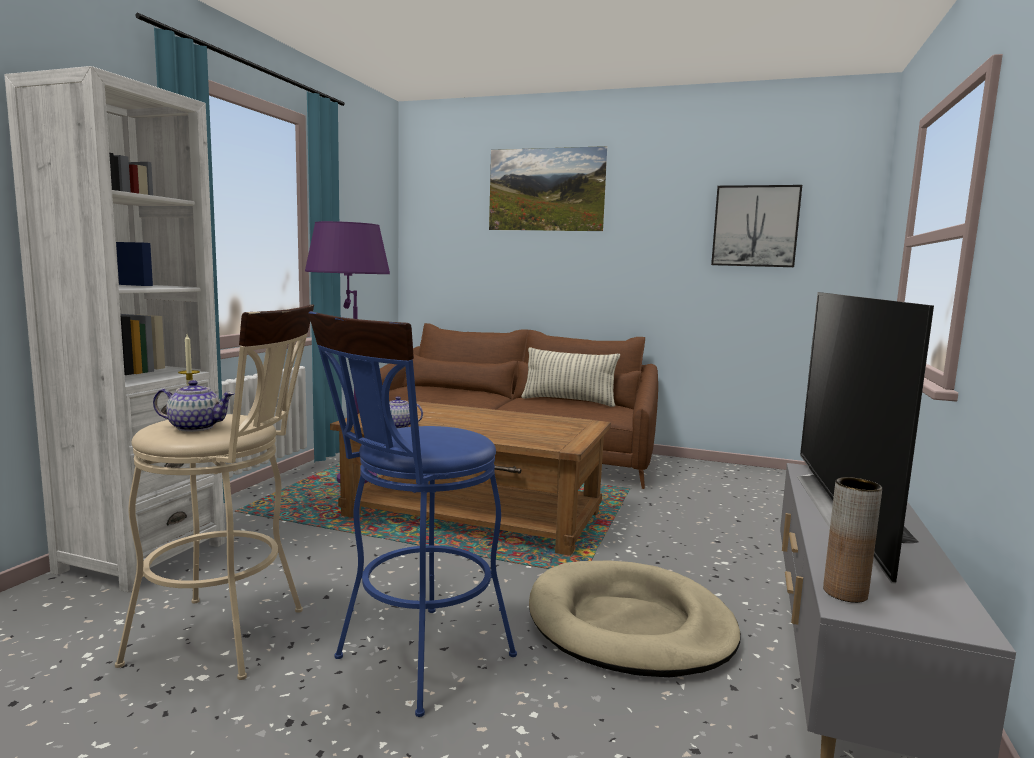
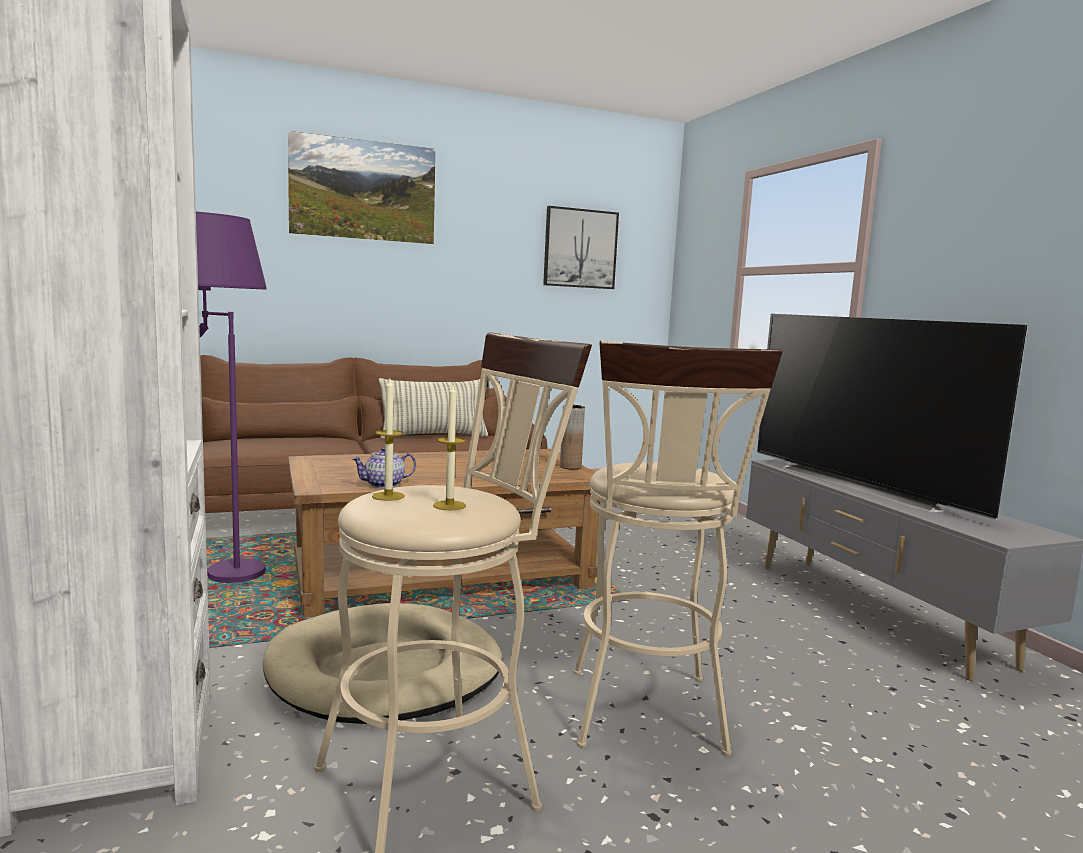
camera: 40 degrees left, 0 degrees up
(195, 427) = (449, 505): teapot -> candle
(414, 662) = (647, 719): blue stool -> beige stool
(629, 625) = (724, 625): beige dog bed -> beige dog bed (385, 671)
(845, 593) = (982, 532): brown vase -> brown vase (570, 467)

